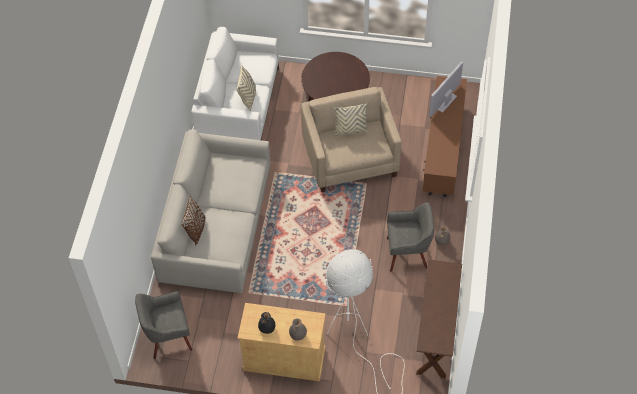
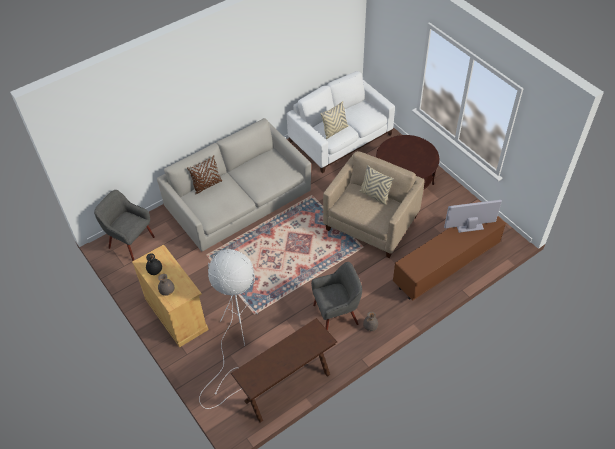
camera: 45 degrees right, 5 degrees down
(407, 253) = (336, 315): grey armchair -> grey armchair turned 60 degrees counterclockwise

